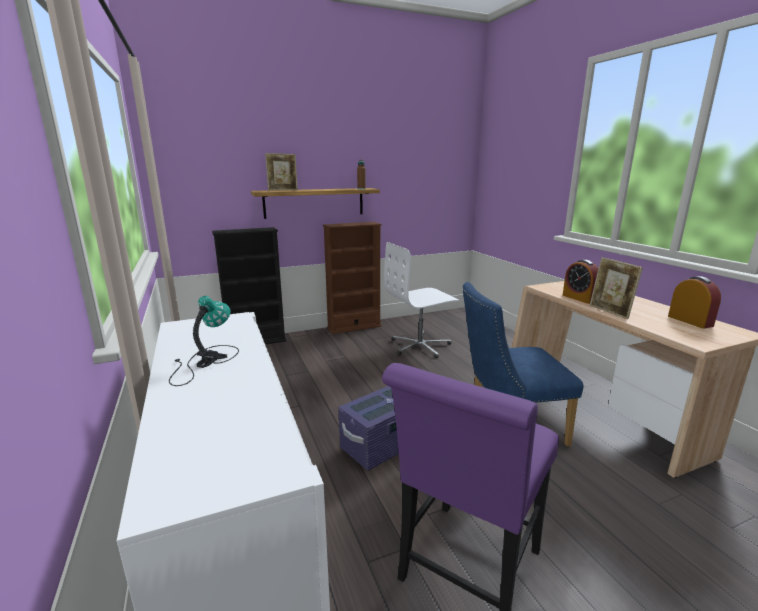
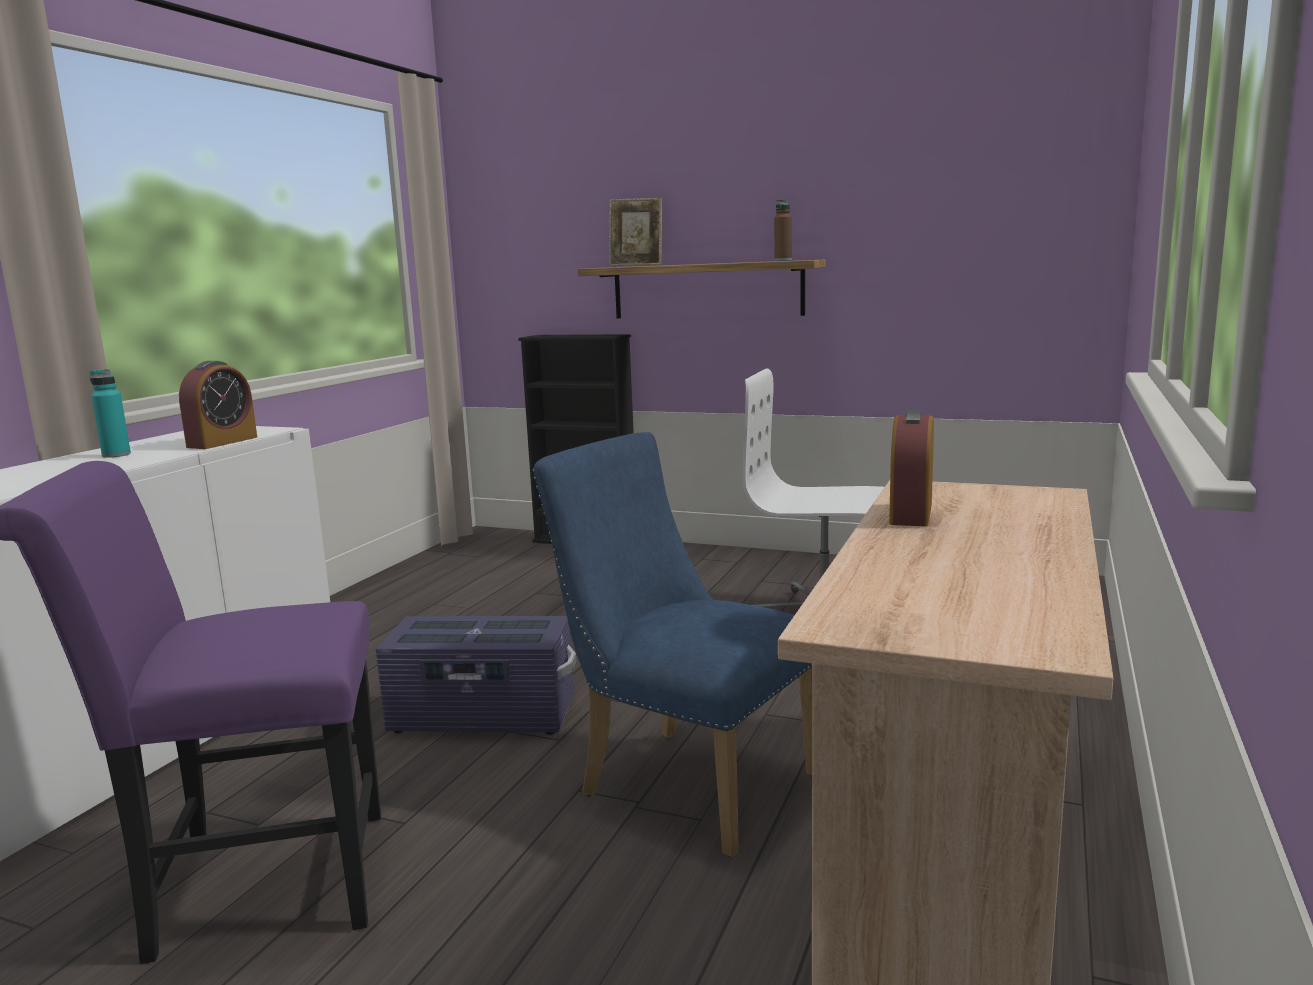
camera: 45 degrees right, 5 degrees down
(204, 362) = (116, 455): table lamp -> turquoise bottle
(354, 327) = (770, 556): brown bookcase -> none
(609, 312) = (873, 544): picture frame -> none
(690, 321) = (1004, 599): alarm clock -> alarm clock (222, 442)

